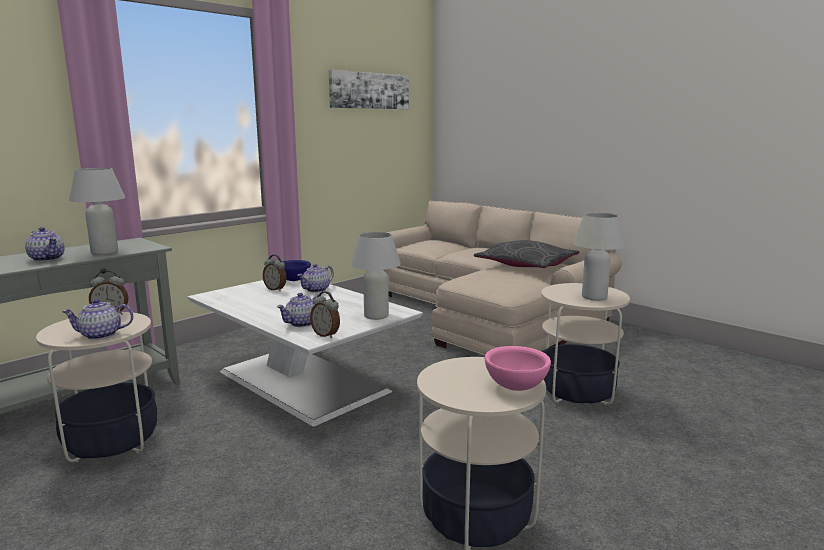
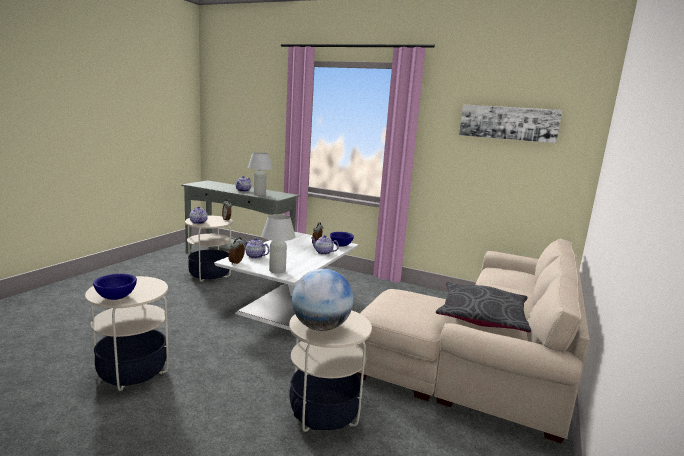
camera: 70 degrees right, 0 degrees up
(516, 386) = (116, 297): pink bowl -> blue bowl
(594, 297) = (321, 327): white table lamp -> globe

